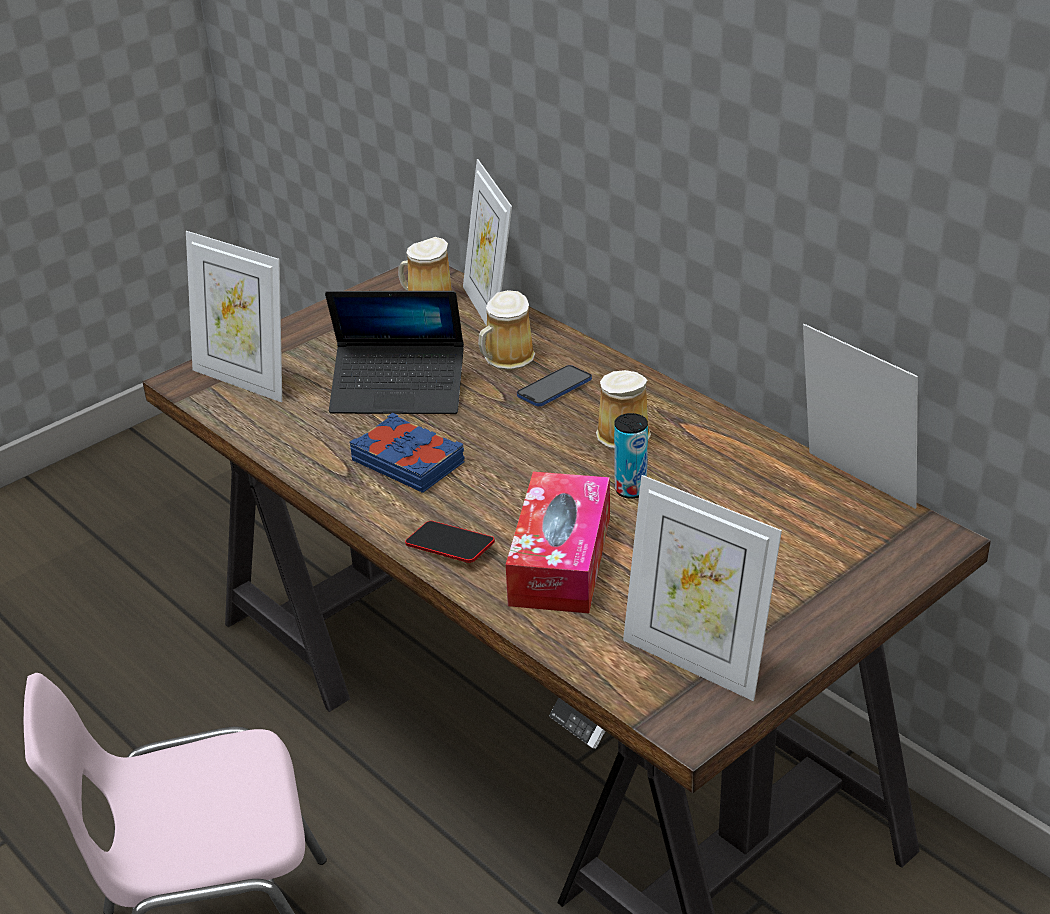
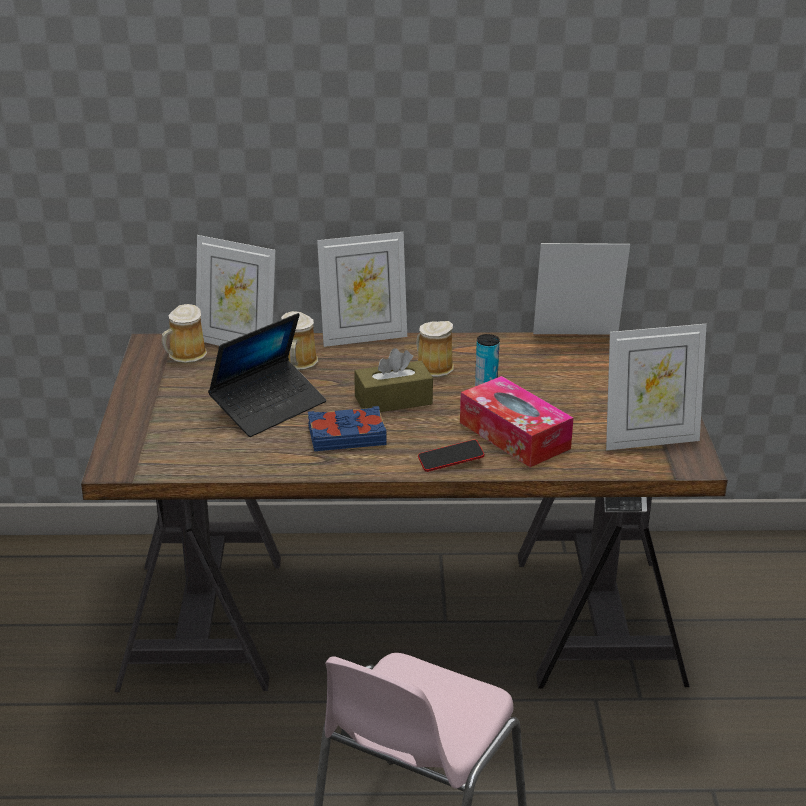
camera: 50 degrees left, 5 degrees down
(244, 380) = (155, 448): picture frame -> picture frame (363, 337)
(518, 448) = (393, 400): none -> brown tissue box
(554, 388) = (354, 364): phone -> none

